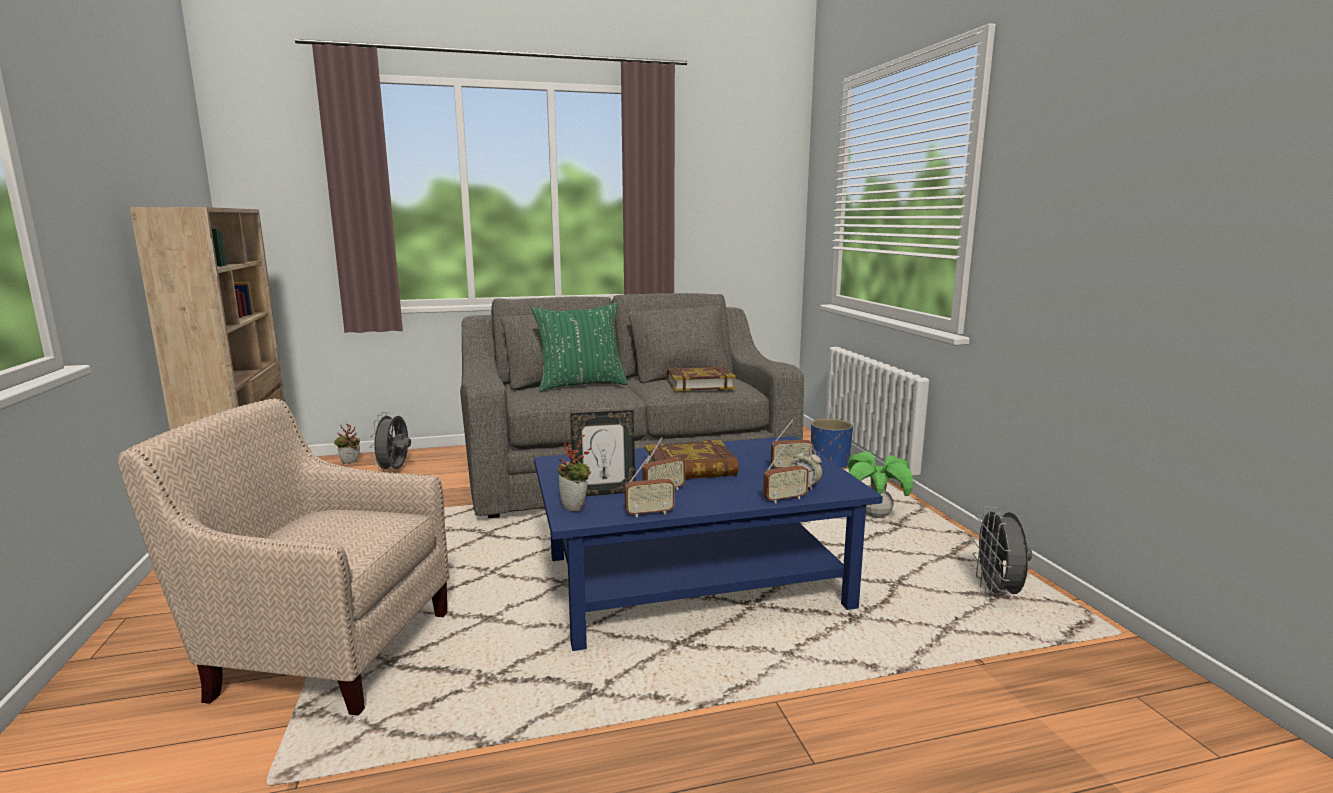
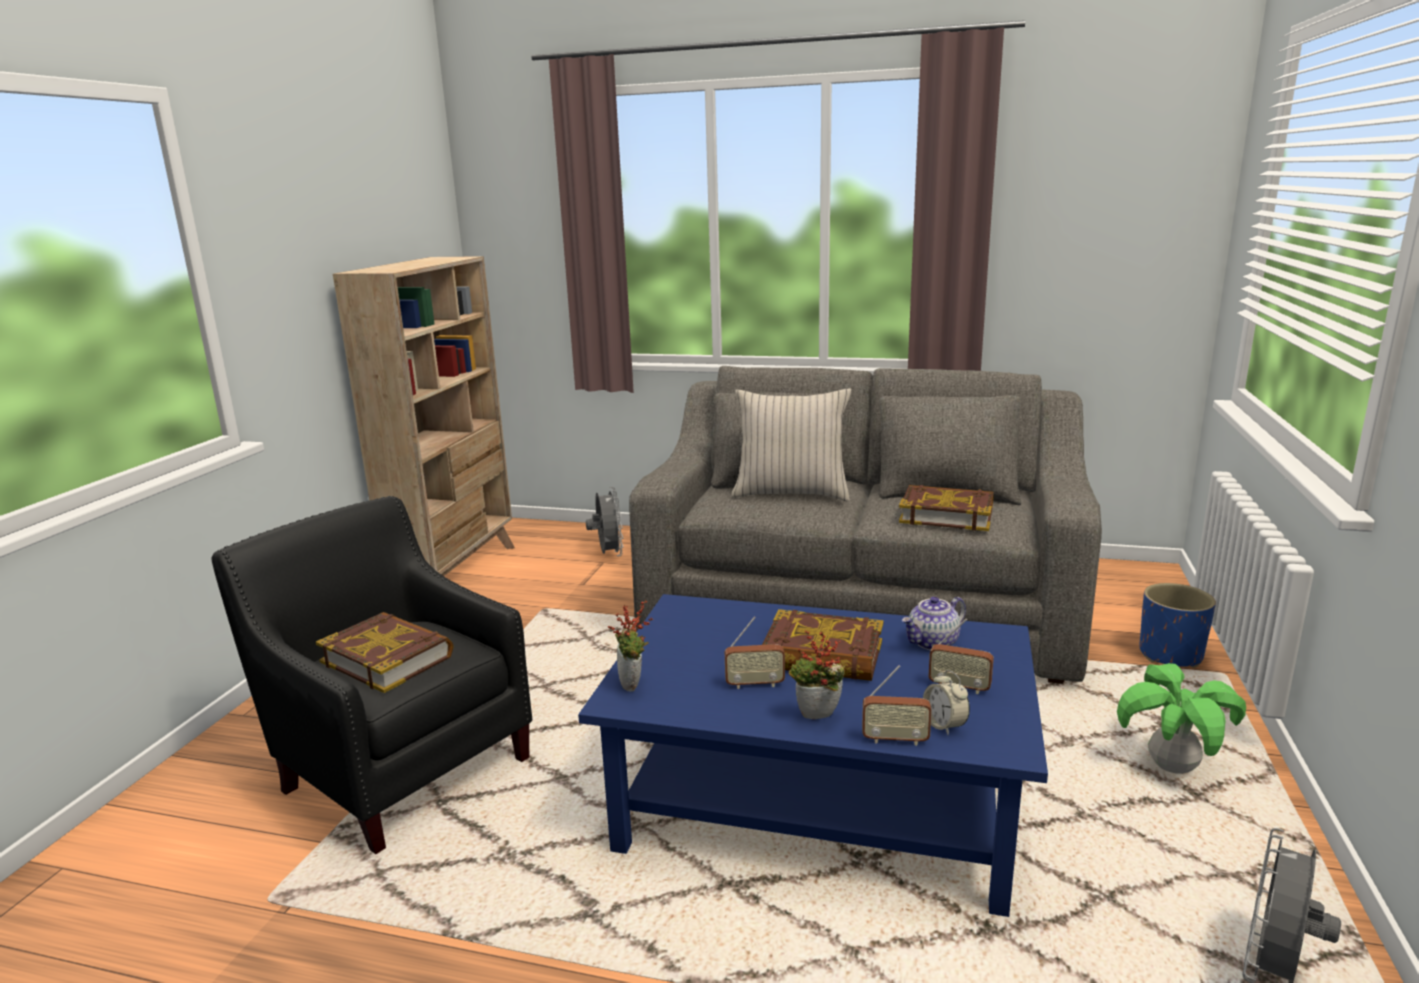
camera: 30 degrees right, 5 degrees up
(324, 649) = (402, 766): beige armchair -> black armchair
(326, 535) = (387, 658): none -> book
(350, 463) = (574, 535): potted plant -> potted plant (817, 718)
(395, 471) = (608, 554): grey fan -> grey fan turned 135 degrees clockwise
(581, 385) = (791, 493): green pillow -> beige pillow
(604, 492) = (685, 669): picture frame -> none
(649, 513) = (704, 716): radio -> none
(751, 451) = (933, 643): none -> teapot

